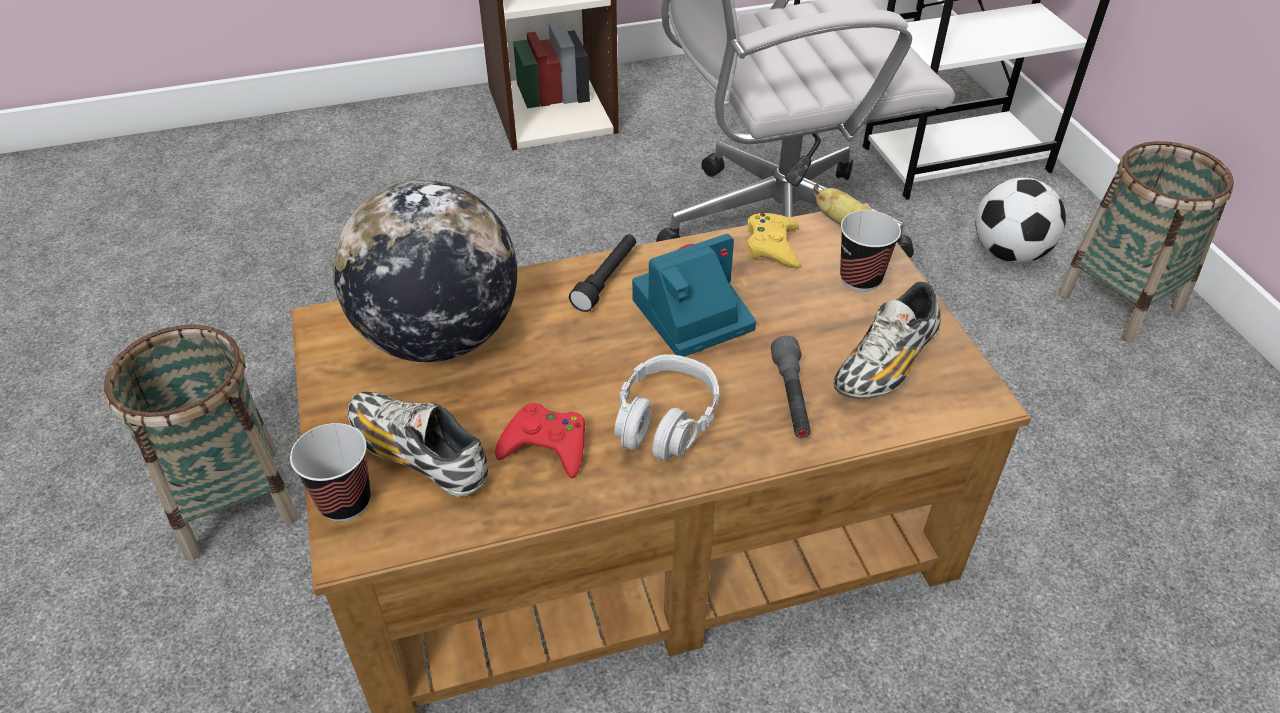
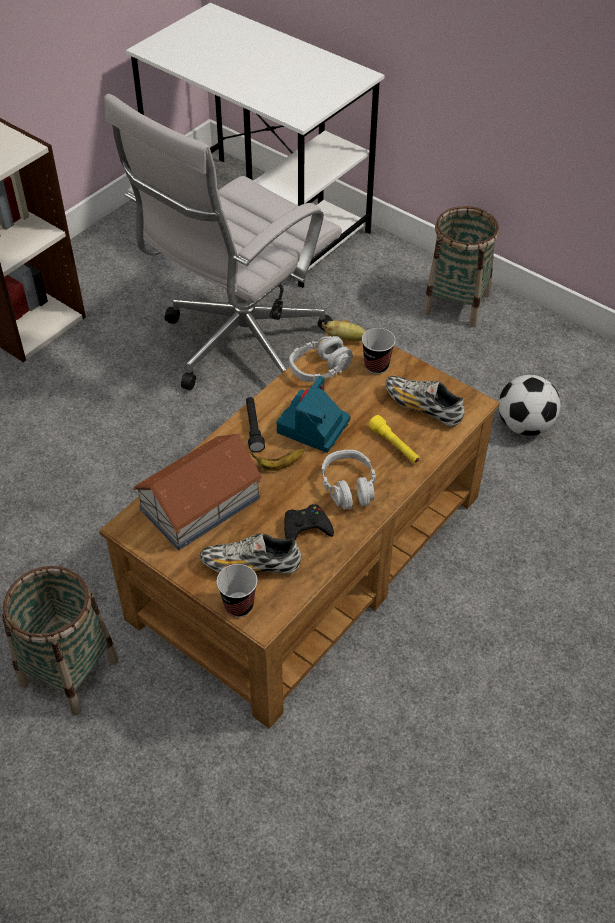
camera: 35 degrees left, 5 degrees up
(439, 337) = (198, 503): globe -> toy house
(546, 446) = (306, 528): red game controller -> black game controller
(595, 342) = (280, 465): none -> banana
(773, 246) = (320, 368): yellow game controller -> grey headphones
(791, 398) = (394, 446): grey flashlight -> yellow flashlight
(885, 365) = (422, 408): shoe -> shoe turned 120 degrees clockwise
(1009, 253) = (382, 299): football -> football (524, 425)

